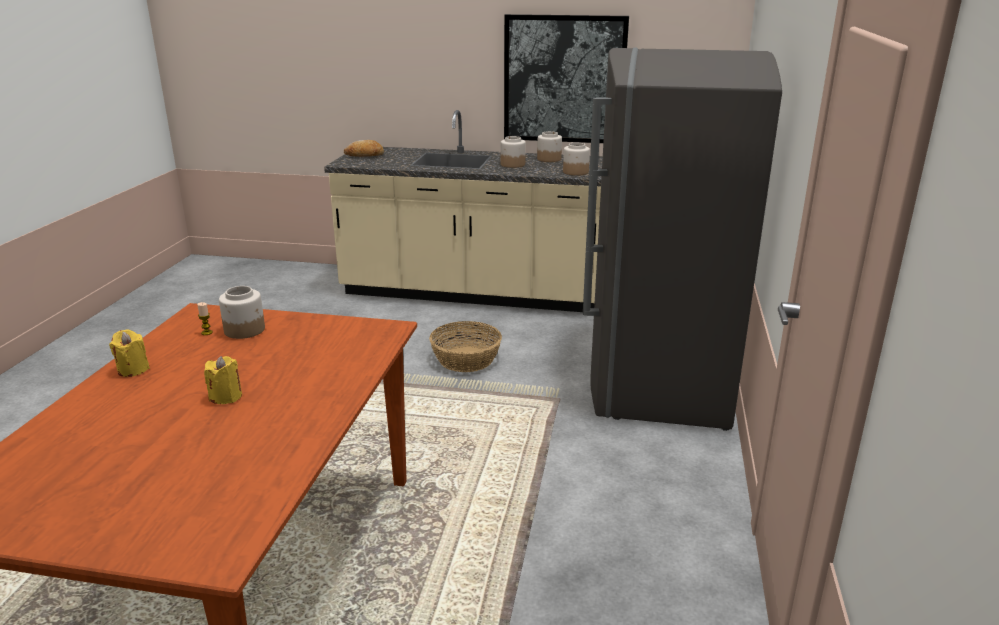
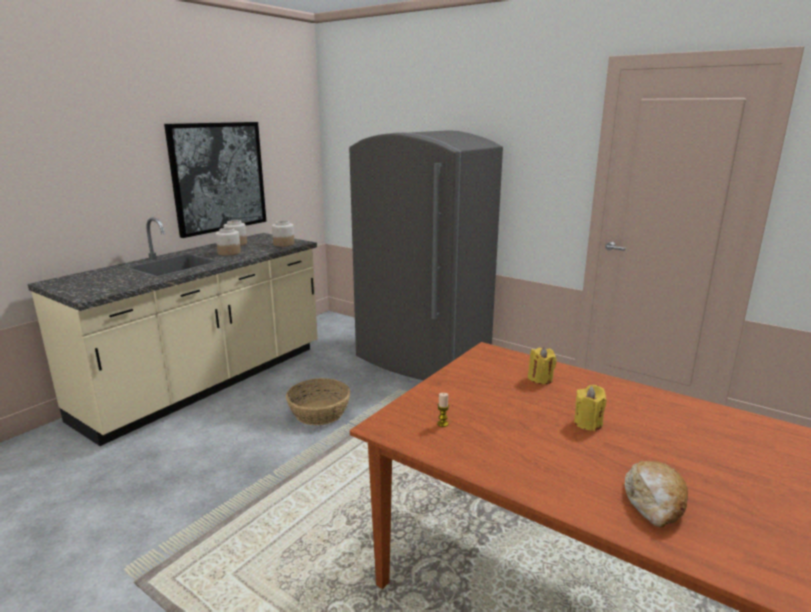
camera: 65 degrees left, 5 degrees down
(133, 370) = (511, 468): yellow candle -> yellow candle (540, 379)
(245, 330) = (450, 405): jar -> none
(365, 155) = (79, 286): bread -> bread (654, 502)

